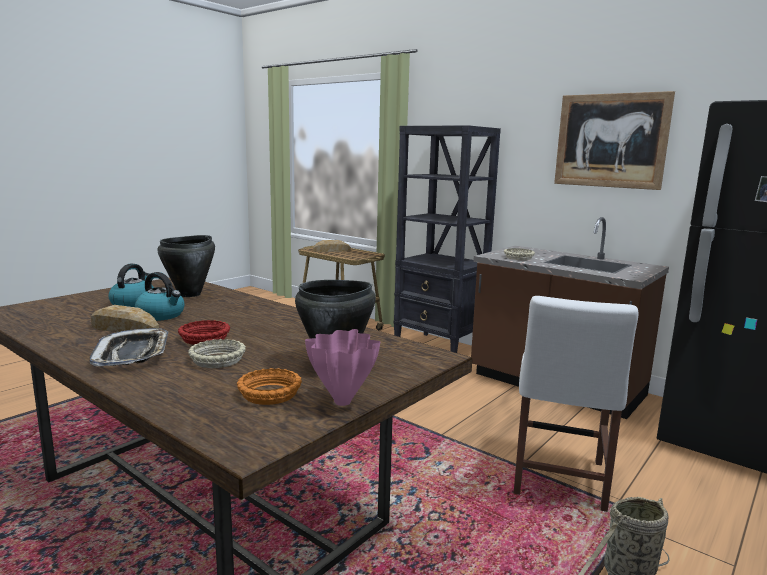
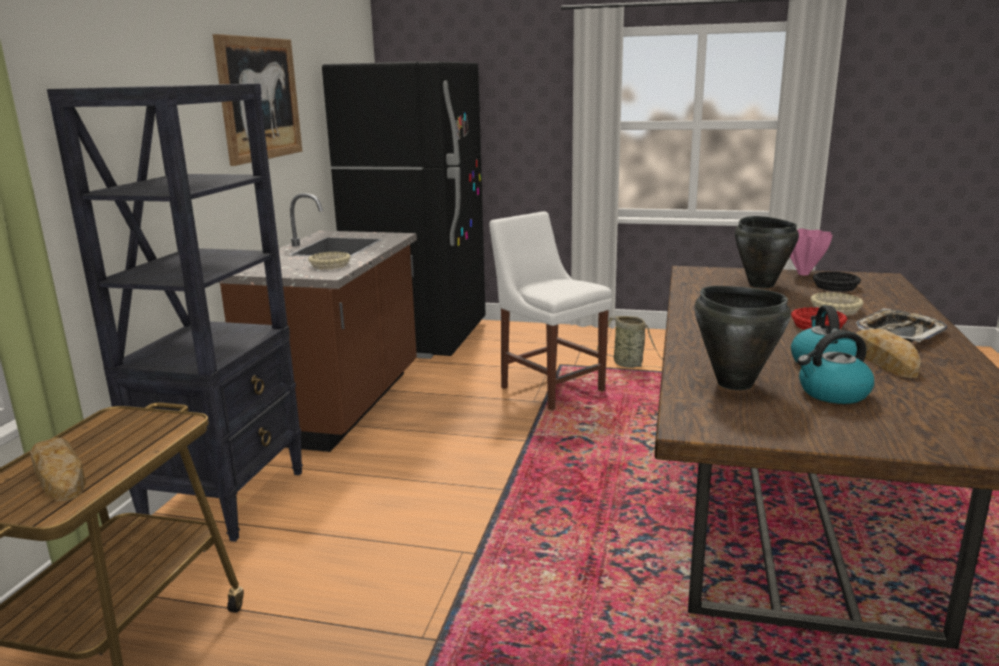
camera: 115 degrees left, 5 degrees up
(269, 393) = (835, 286): orange bowl -> black bowl
(558, 481) = (549, 387): white chair -> white chair turned 120 degrees counterclockwise

